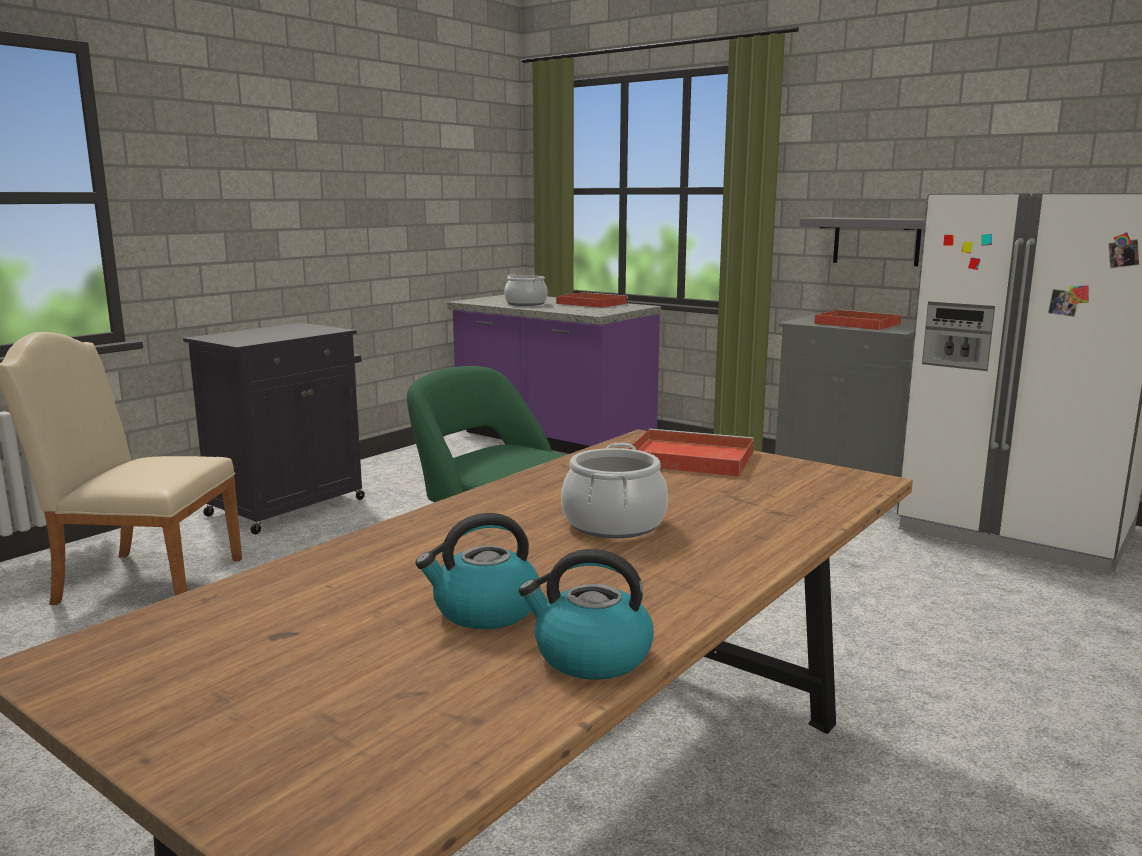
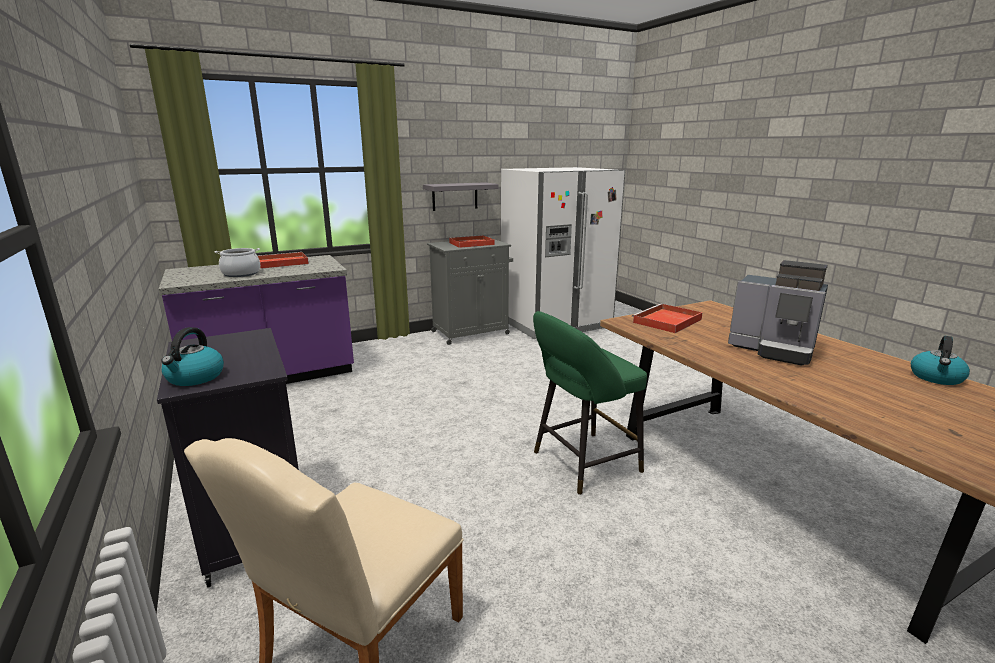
camera: 65 degrees left, 5 degrees up
(484, 611) = (899, 388): kettle -> kettle (195, 377)
(614, 523) = (773, 350): cooking pot -> coffee machine

